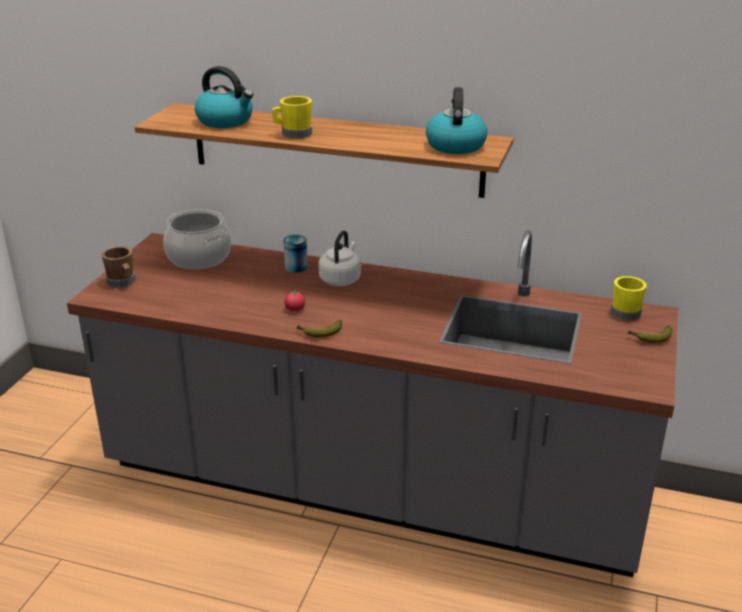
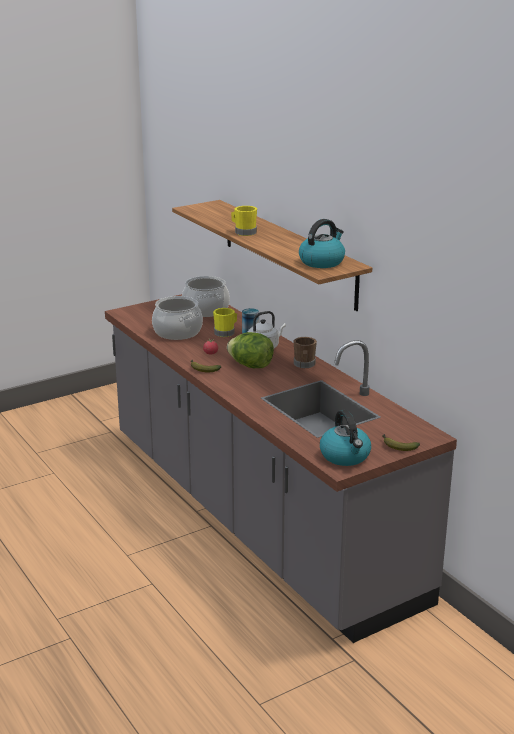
camera: 40 degrees right, 5 degrees down
(122, 283) = (145, 310): brown mug -> brown mug (304, 365)
(211, 297) = (178, 332): none -> cooking pot
(226, 121) = (224, 216): kettle -> kettle (345, 456)
(364, 307) = (251, 366): none -> lettuce
(624, 311) = (412, 427): yellow mug -> yellow mug (226, 332)

